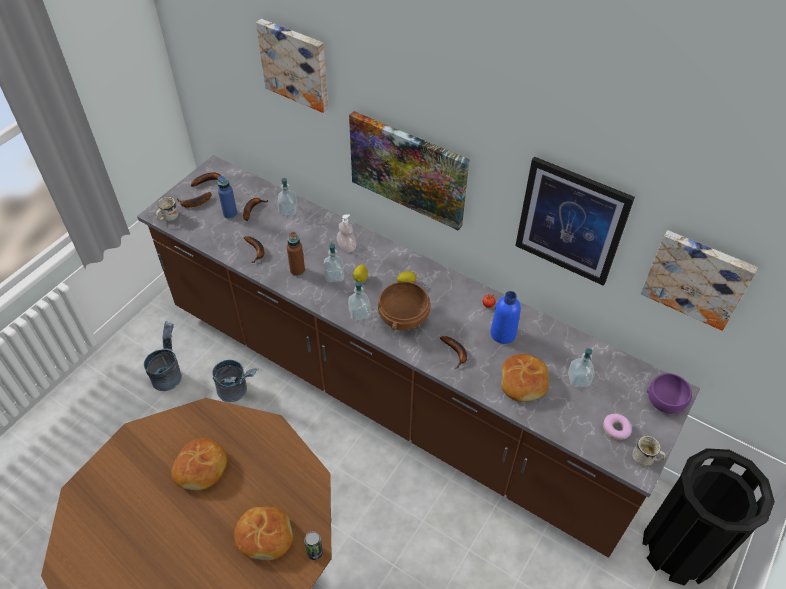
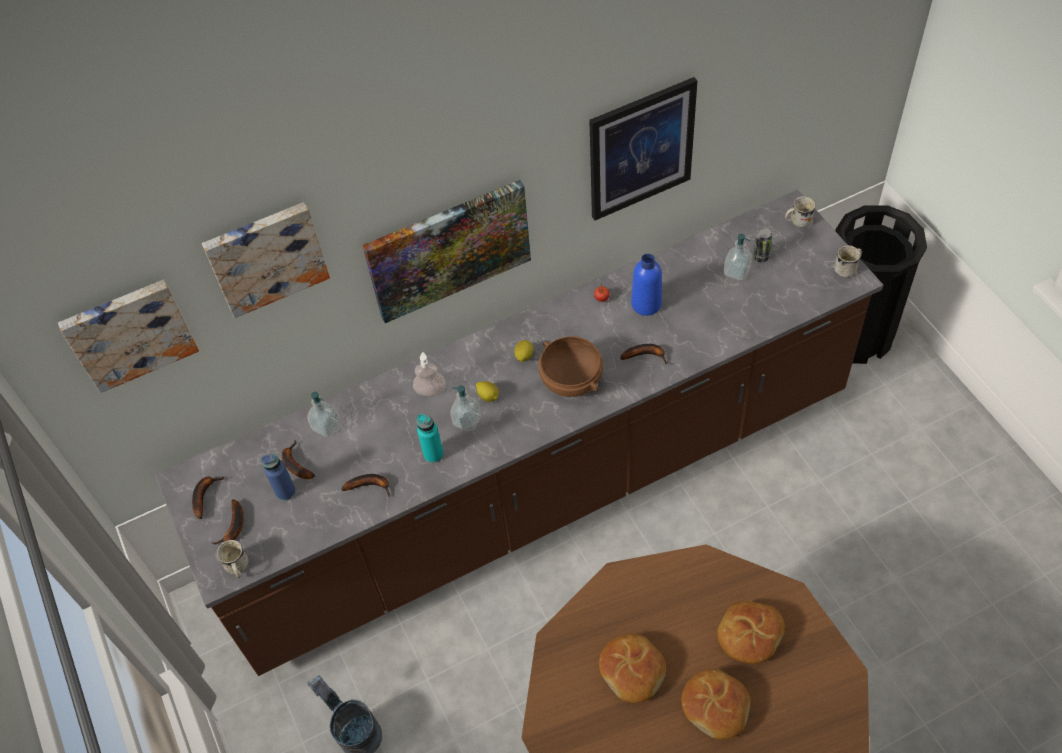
camera: 55 degrees left, 5 degrees up
(237, 391) = (435, 657): grey bucket -> none
(297, 271) = (433, 454): brown bottle -> turquoise bottle
(315, 552) = (790, 595): can -> can (760, 257)
(359, 313) = (538, 418): soap dispenser -> none
(524, 382) = (715, 316): bread -> bread (715, 706)
(616, 429) = (806, 273): donut -> none
(665, 401) = (797, 221): purple bowl -> white mug
(697, 277) = (764, 99): picture -> picture (129, 332)

